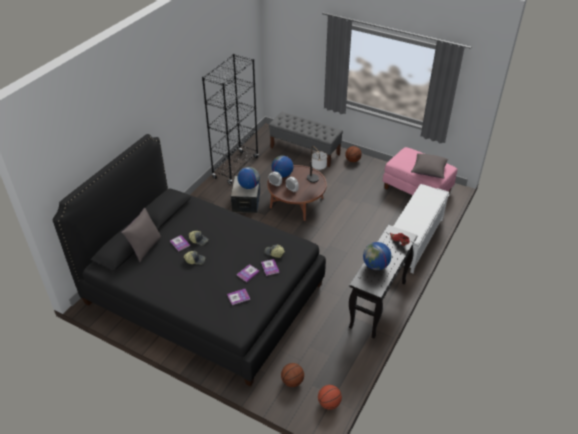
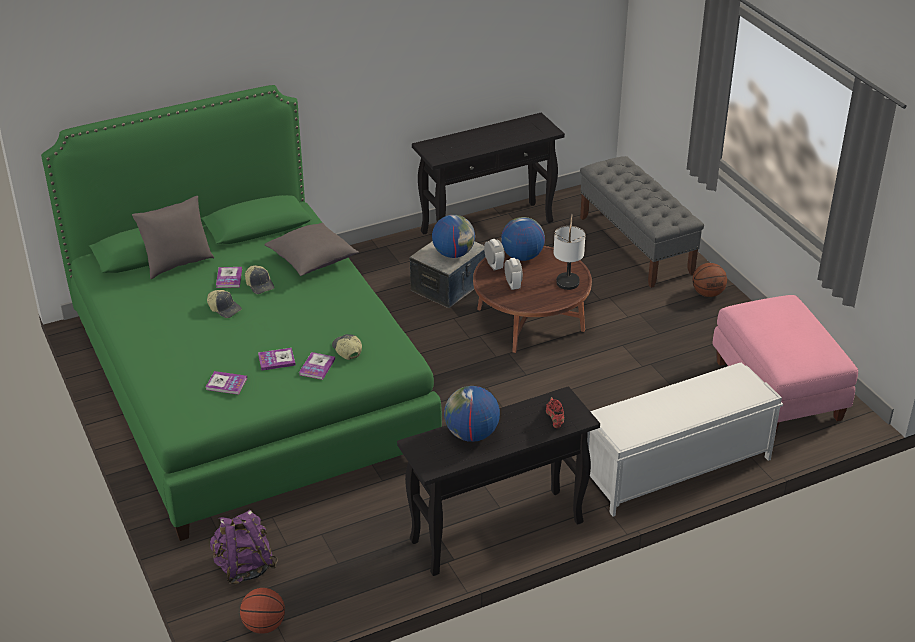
camera: 35 degrees right, 5 degrees down
(203, 294) = (247, 386): black bed -> green bed
(235, 168) = (488, 227): black bookcase -> black console table
(292, 381) = (244, 567): basketball -> purple backpack
(429, 171) = (786, 350): grey pillow -> grey pillow (312, 261)

